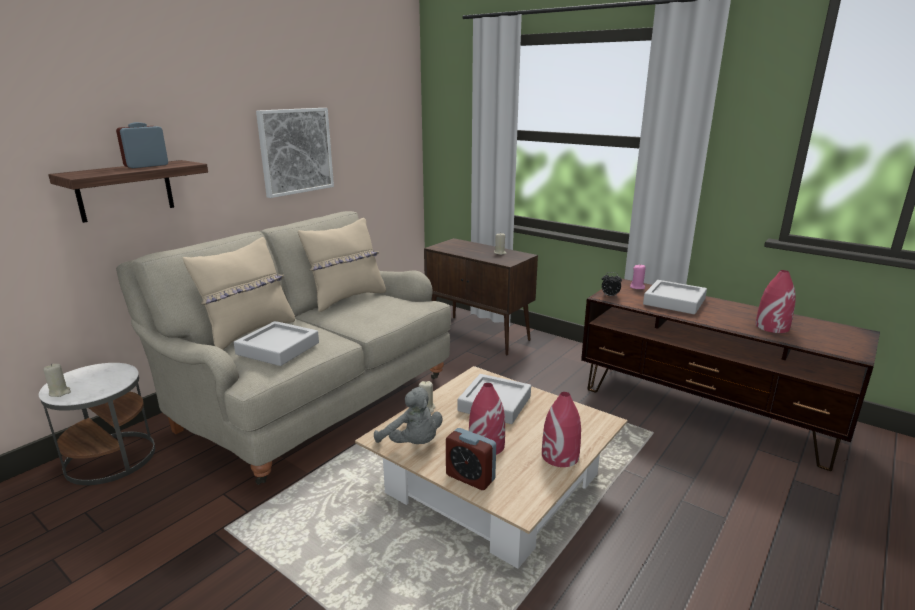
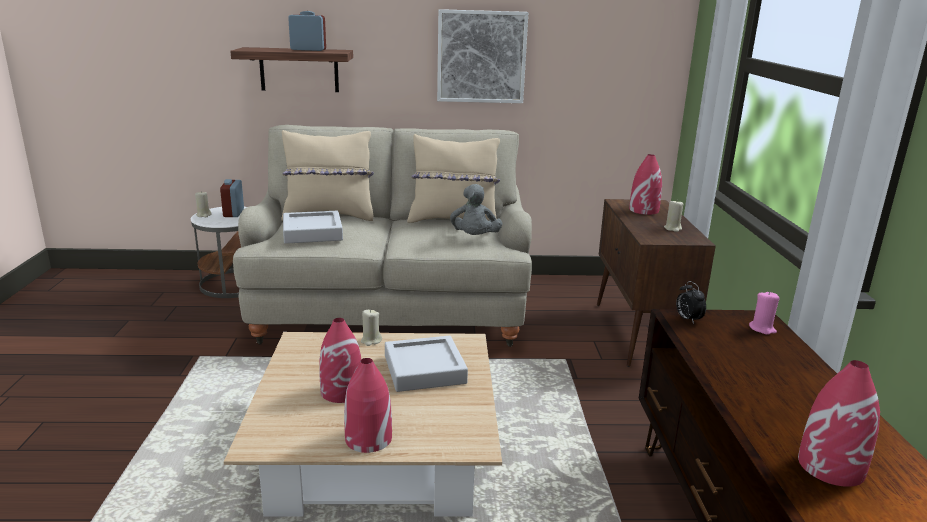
camera: 50 degrees right, 0 degrees up
(413, 443) = (305, 356): grey plush toy -> grey plush toy (474, 238)
(460, 247) = (643, 210): none -> red vase
(470, 477) = (279, 402): alarm clock -> alarm clock (233, 213)
(674, 302) = (763, 365): grey tray -> none

